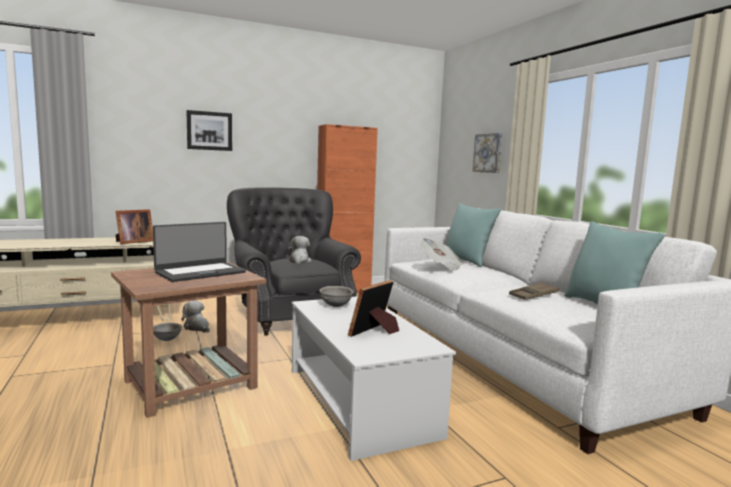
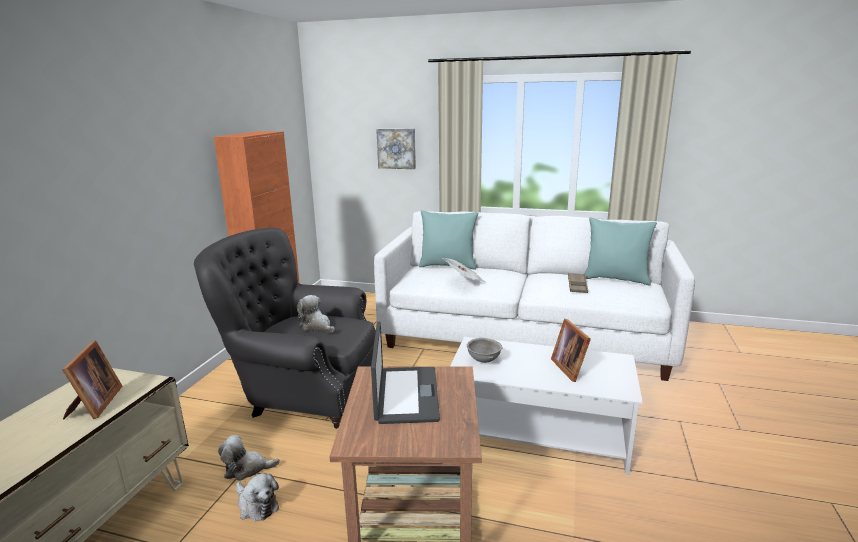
camera: 50 degrees left, 10 degrees up
(167, 340) = (256, 505): grey bowl -> plush toy
(209, 131) = (86, 174): picture -> none

